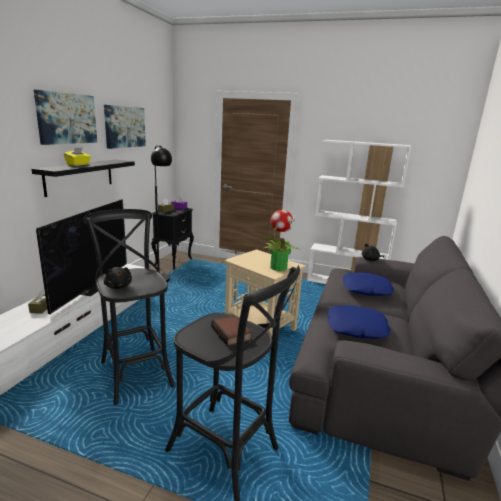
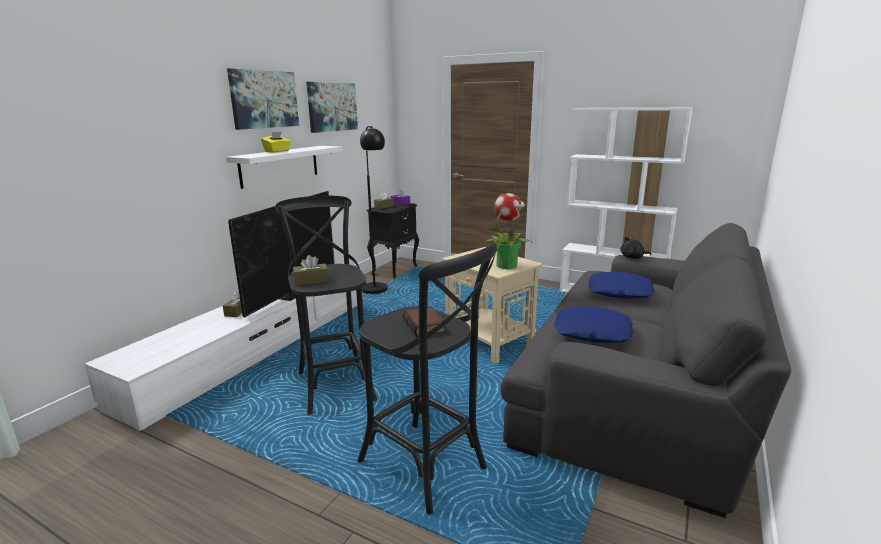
camera: 10 degrees right, 0 degrees up
(80, 176) = (280, 165): black shelf -> white shelf
(118, 286) = (311, 281): black plush toy -> brown tissue box

